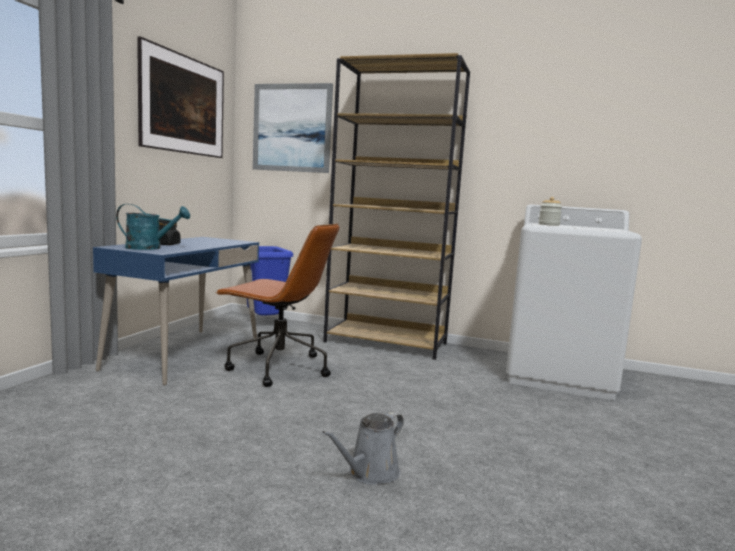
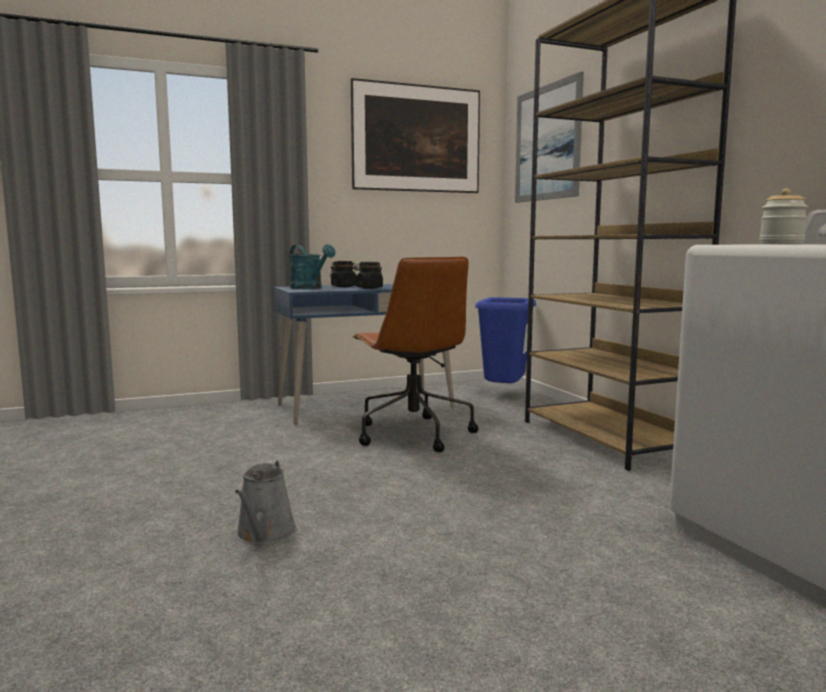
camera: 50 degrees right, 0 degrees up
(201, 245) = (369, 288): none -> black jar
(370, 473) = (264, 534): grey watering can -> grey watering can turned 90 degrees counterclockwise

